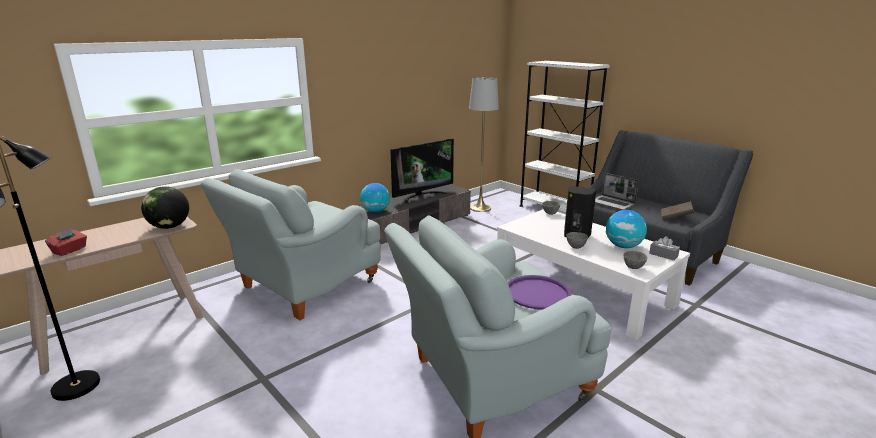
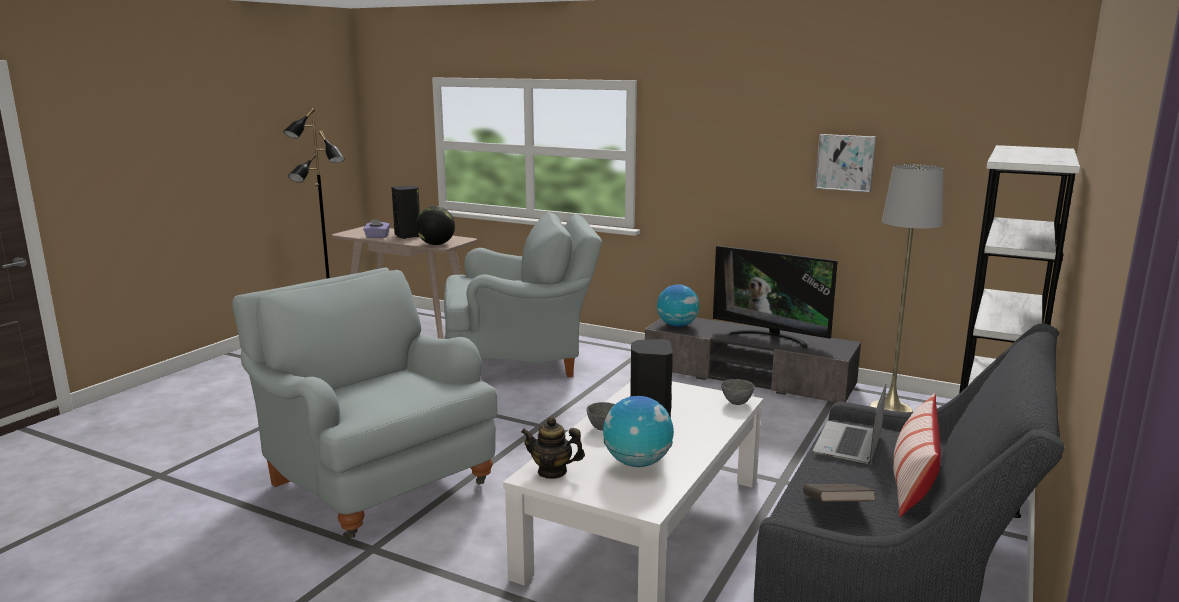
camera: 70 degrees right, 5 degrees down
(70, 250) = (377, 237): red tissue box -> purple tissue box
(103, 235) = (408, 236): none -> black speaker
(303, 287) = (521, 360): grey armchair -> grey armchair turned 150 degrees clockwise
(430, 83) = (845, 162): none -> picture
(537, 293) = (390, 394): purple tray -> none
(634, 267) = (552, 471): grey bowl -> teapot
(649, 202) = (913, 482): none -> pillow
(663, 255) = (626, 497): grey tissue box -> none

